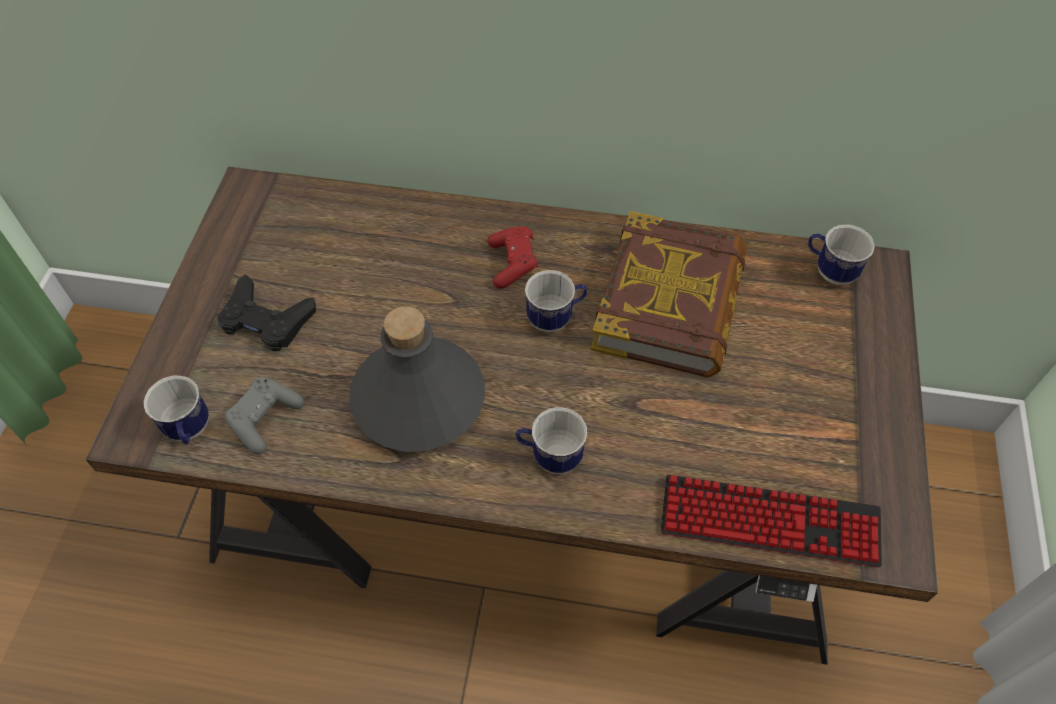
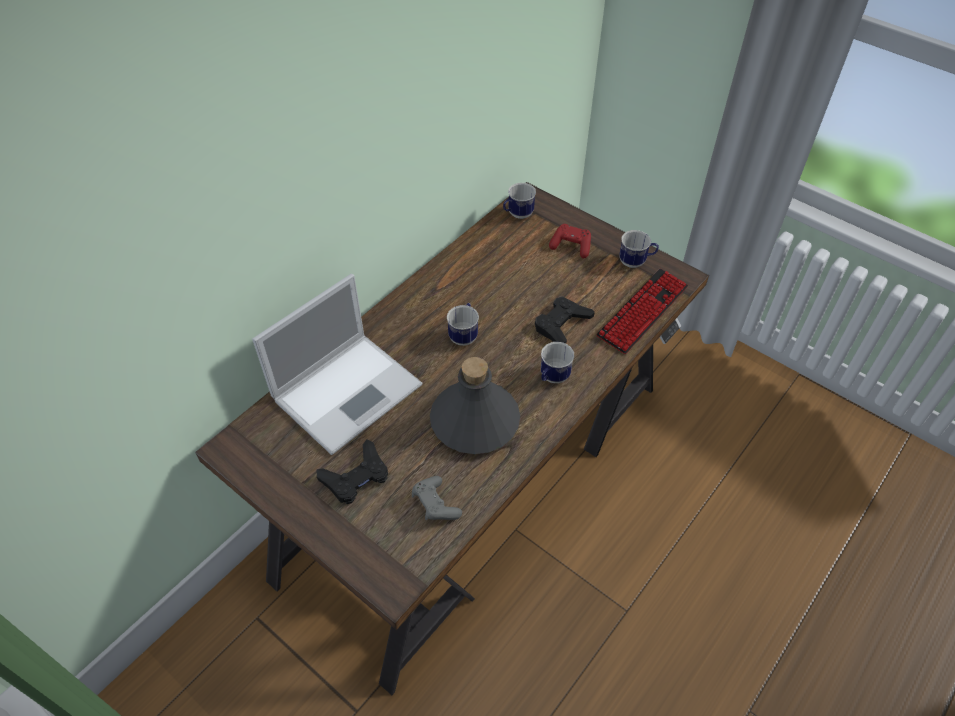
camera: 60 degrees left, 5 degrees down
(189, 432) = (415, 551): mug -> mug (636, 262)
(388, 248) = (349, 390): none -> laptop
(513, 264) = (410, 336): red game controller -> red game controller (571, 246)
(659, 423) = (561, 324): none -> black game controller
(670, 303) = (490, 283): book -> none

